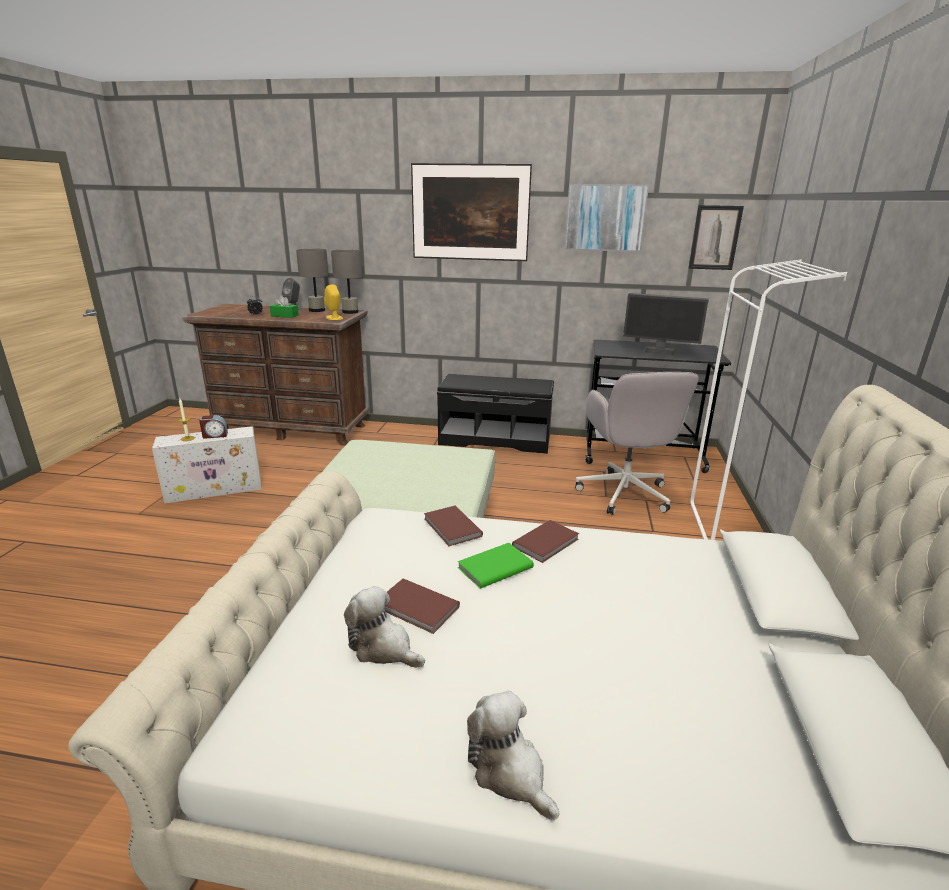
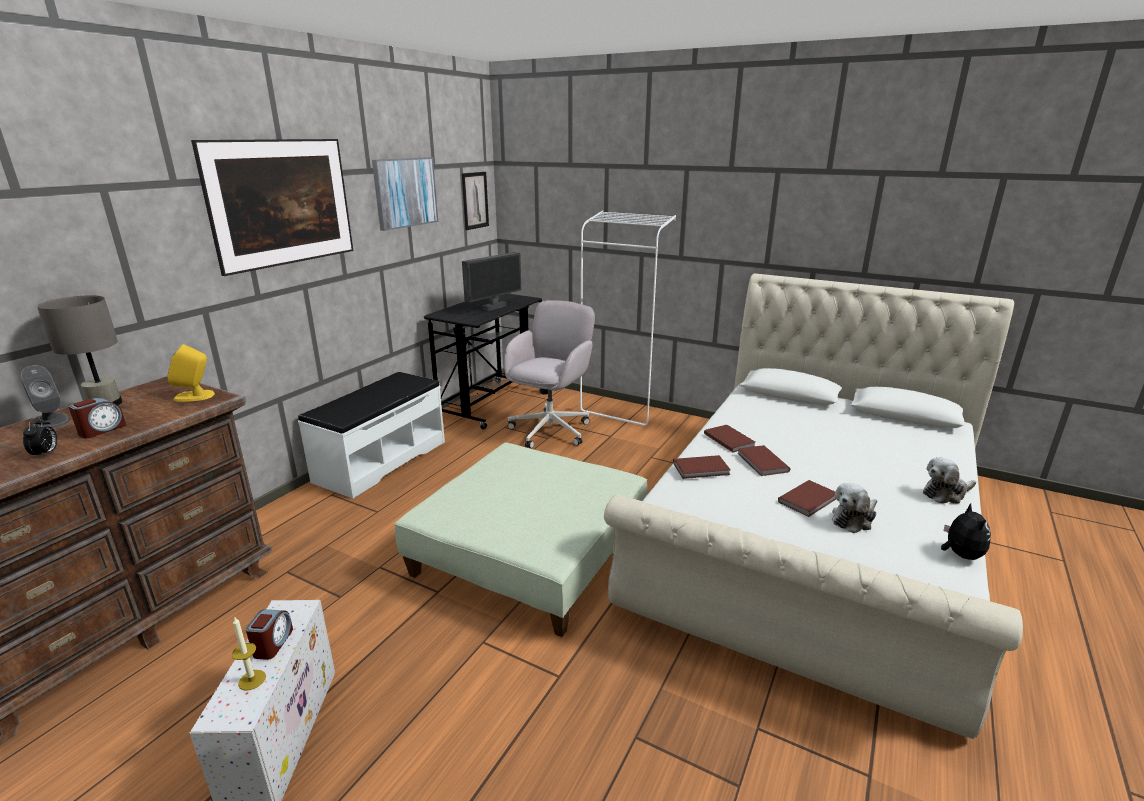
camera: 70 degrees left, 0 degrees up
(284, 316) = (102, 430): green tissue box -> alarm clock
(312, 758) = (960, 555): none -> plush toy
(350, 312) = (169, 384): grey table lamp -> none
(493, 567) = (761, 463): green book -> brown book
(495, 439) = (381, 461): black bench -> white bench
(624, 495) = (551, 430): grey office chair -> grey office chair turned 75 degrees counterclockwise

